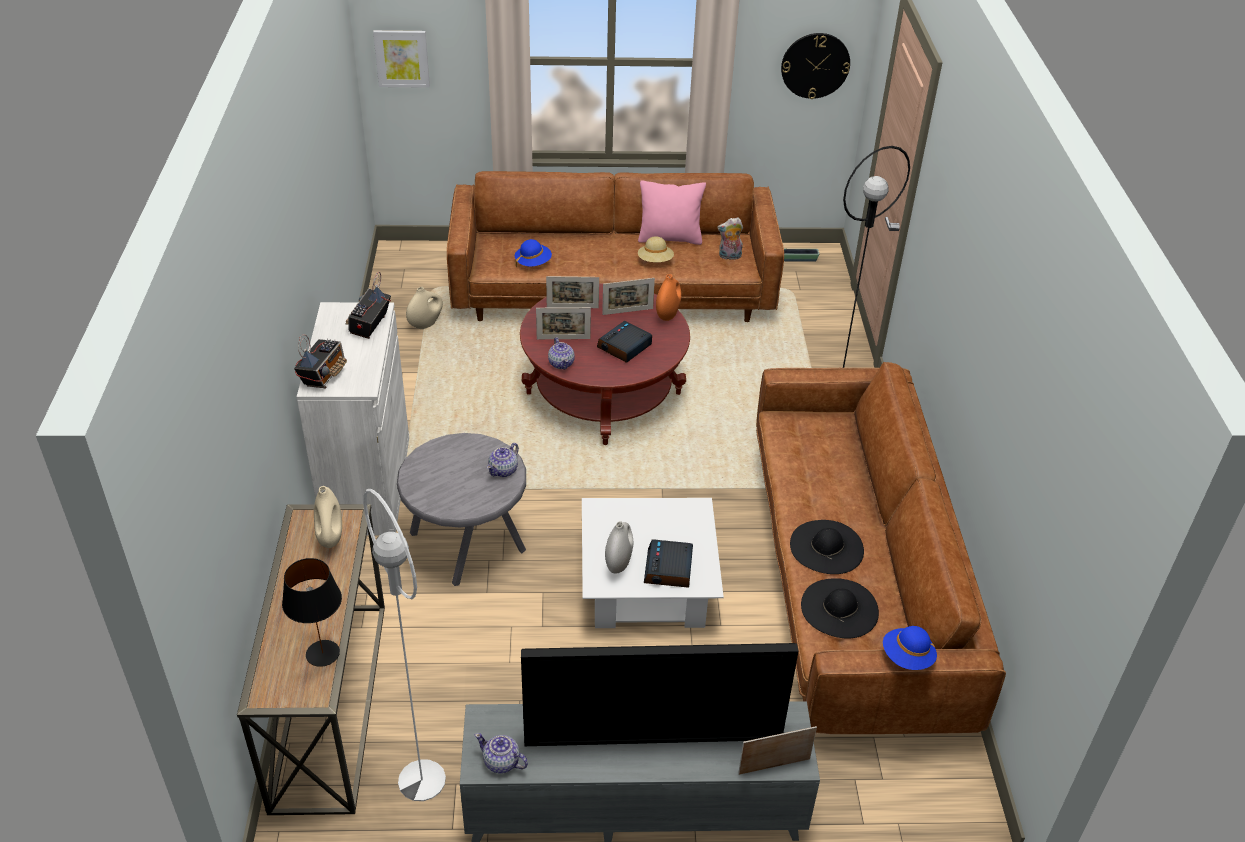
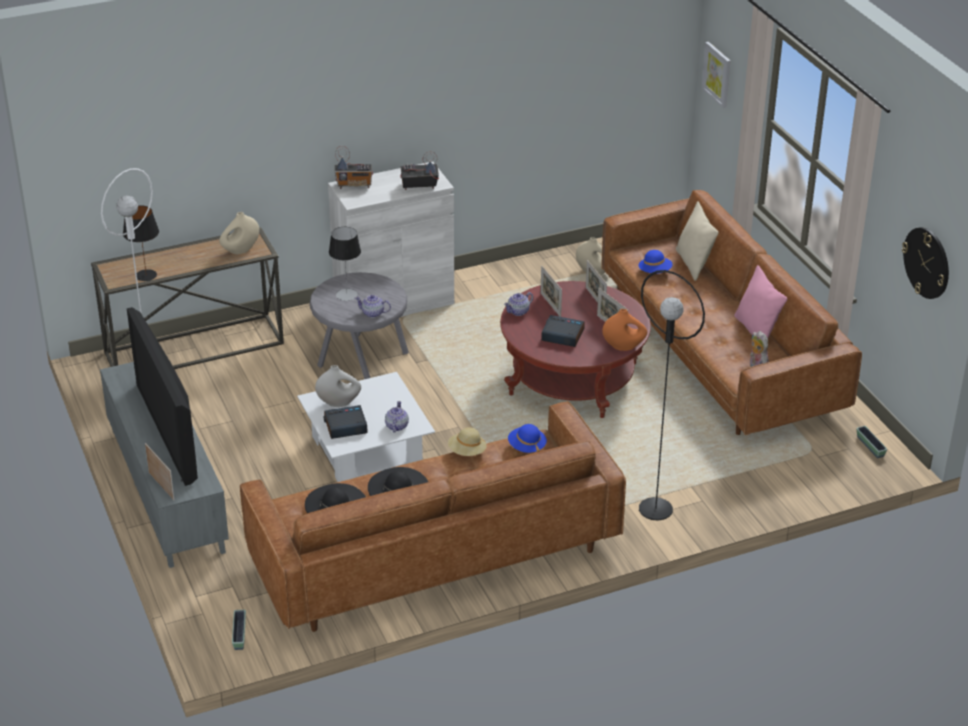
camera: 70 degrees right, 5 degrees down
(448, 482) = (346, 295): none -> table lamp
(501, 762) = (121, 380): teapot -> teapot (396, 426)
(535, 237) = (693, 264): none -> beige pillow
(655, 261) = (712, 331): beige hat -> beige hat (467, 452)
(907, 657) = (272, 519): blue hat -> blue hat (526, 447)
(946, 793) = (239, 634): none -> planter

